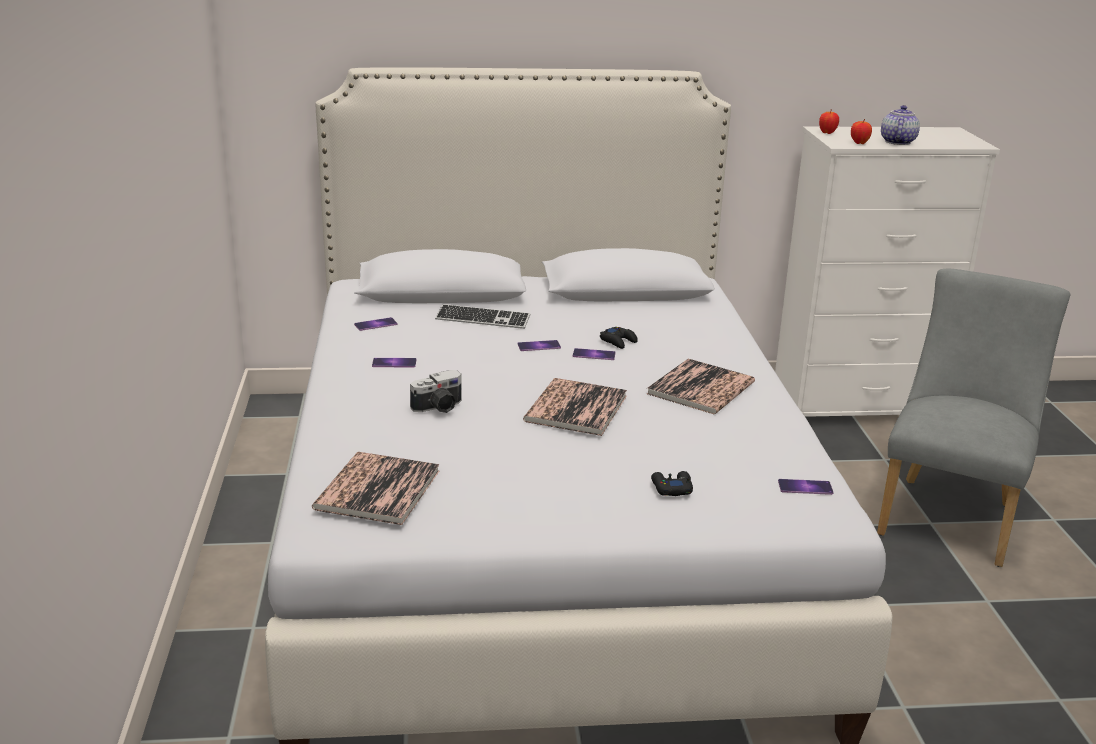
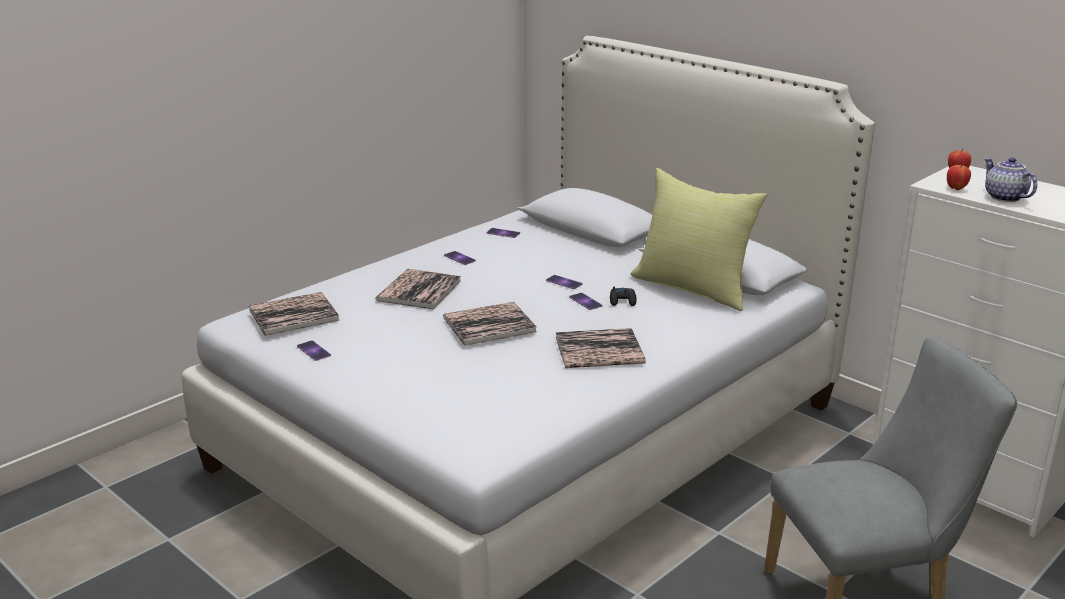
camera: 50 degrees right, 0 degrees up
(439, 407) = (419, 290): camera -> book
(482, 319) = (571, 253): keyboard -> none
(640, 309) = (694, 288): none -> yellow pillow
(671, 488) = (430, 390): black game controller -> none
(805, 487) = (507, 433): phone -> phone (313, 351)
(896, 142) = (1003, 197): teapot -> teapot turned 90 degrees counterclockwise

